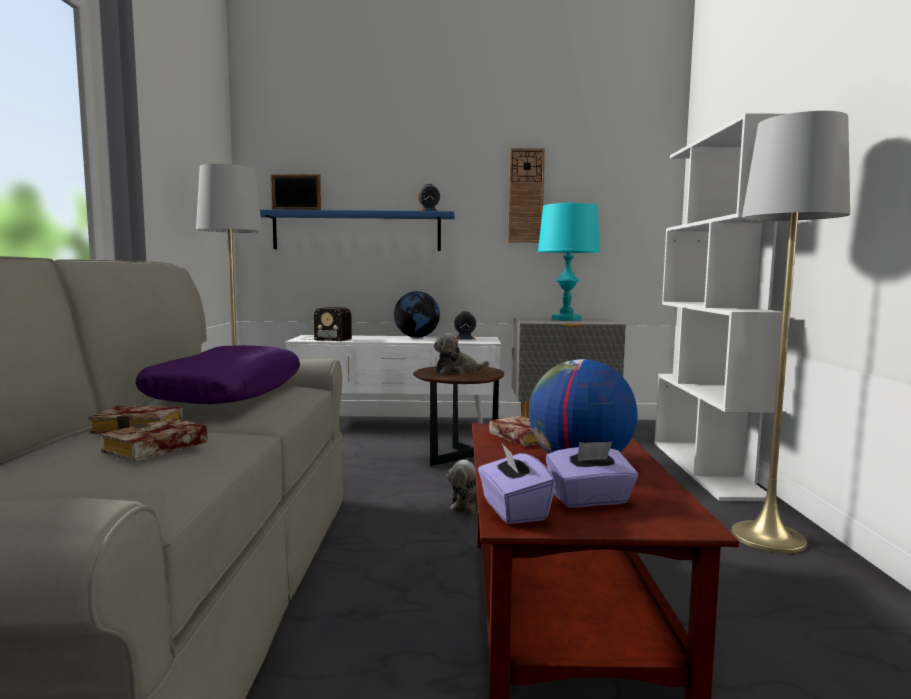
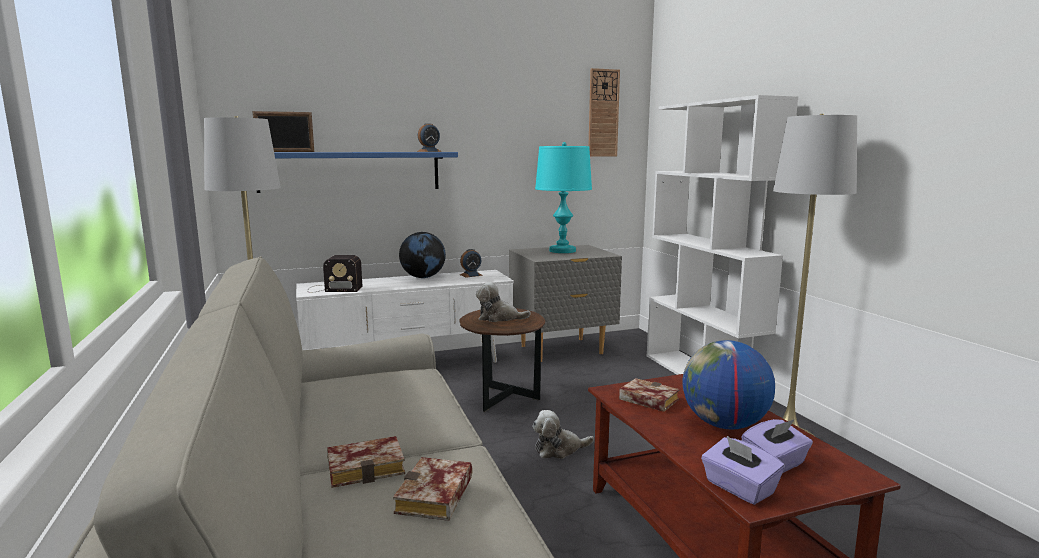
camera: 20 degrees left, 5 degrees up
(227, 393) = (369, 396): purple pillow -> none
(458, 371) = (499, 318): plush toy -> plush toy turned 45 degrees clockwise
(526, 196) = (517, 133): wall clock -> wall clock (603, 113)

